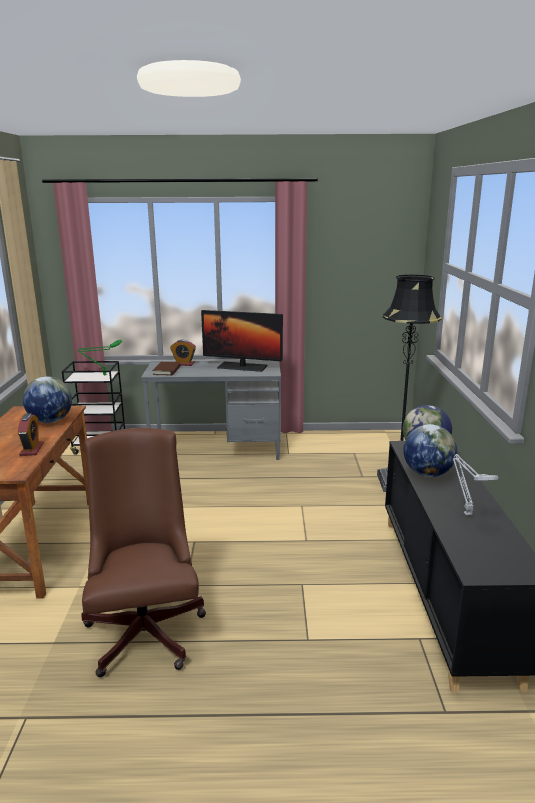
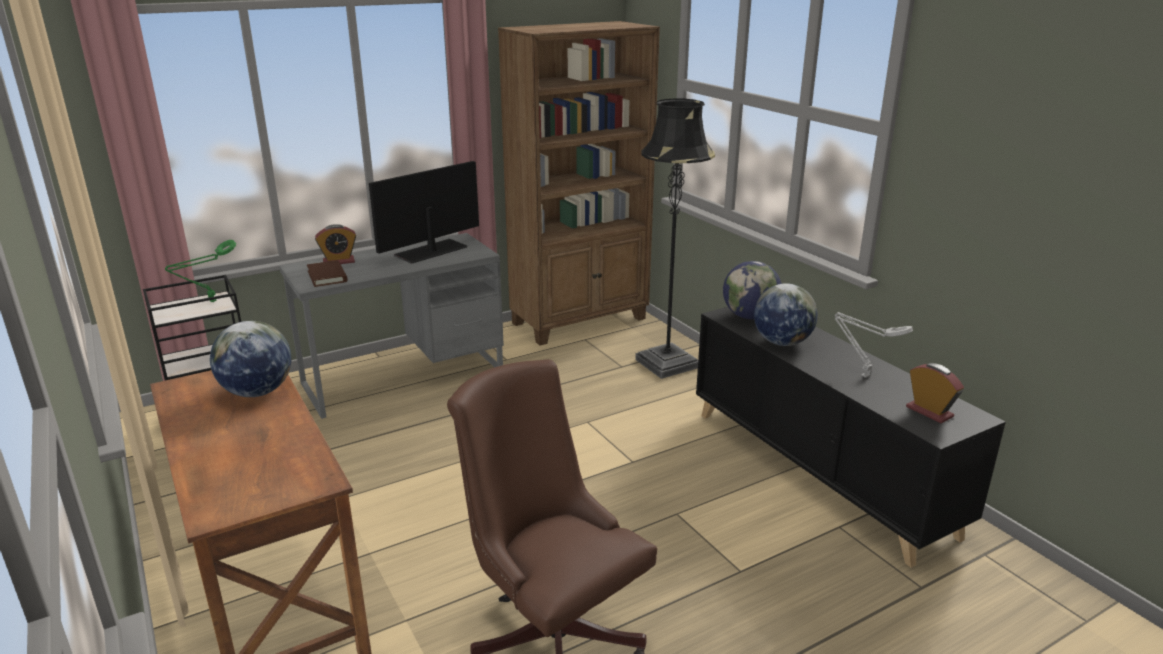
camera: 30 degrees left, 5 degrees up
(31, 449) = (293, 441): alarm clock -> alarm clock (929, 412)
(242, 367) = (431, 251): monitor -> monitor turned 150 degrees clockwise
(363, 440) = (580, 321): none -> brown bookcase

